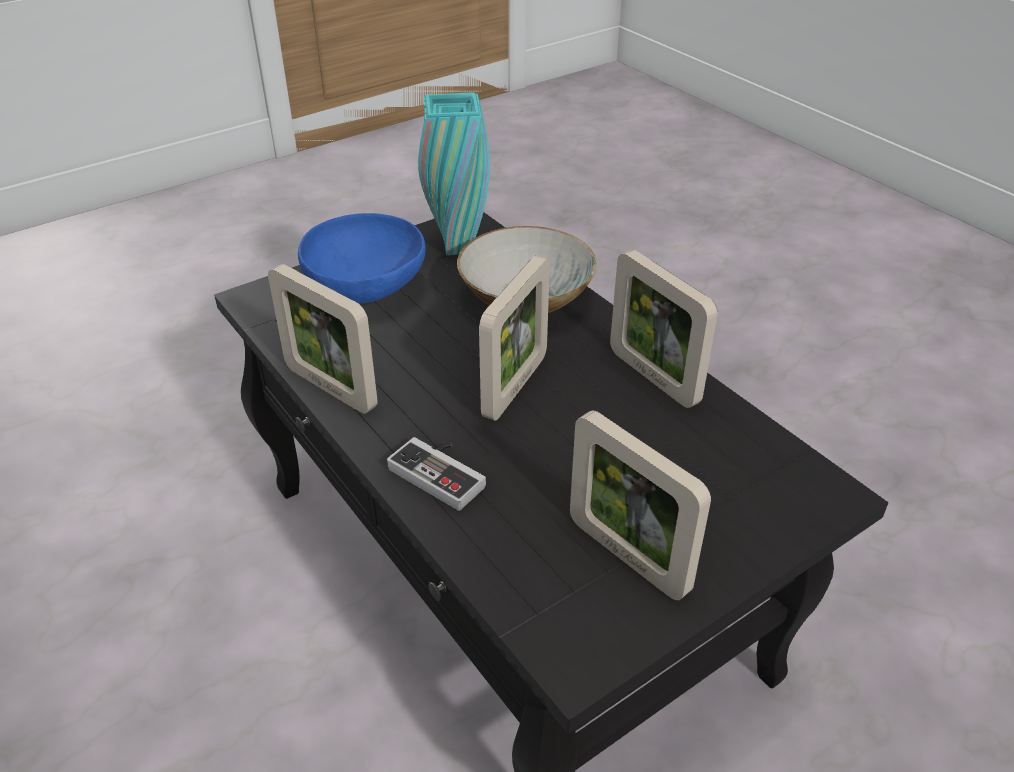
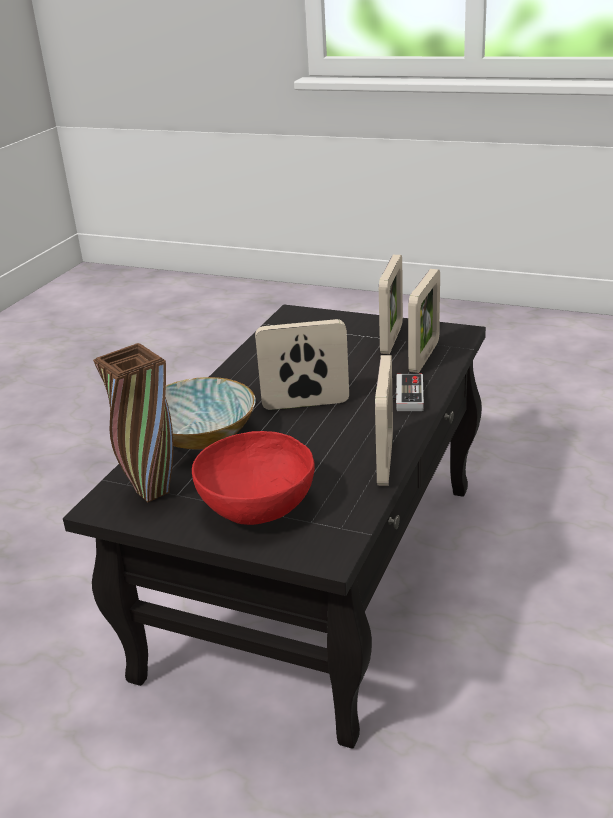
camera: 120 degrees left, 10 degrees down
(367, 289) = (256, 504): blue bowl -> red bowl
(457, 248) = (152, 492): turquoise vase -> brown vase
(653, 377) = (248, 370): picture frame -> picture frame (424, 357)

